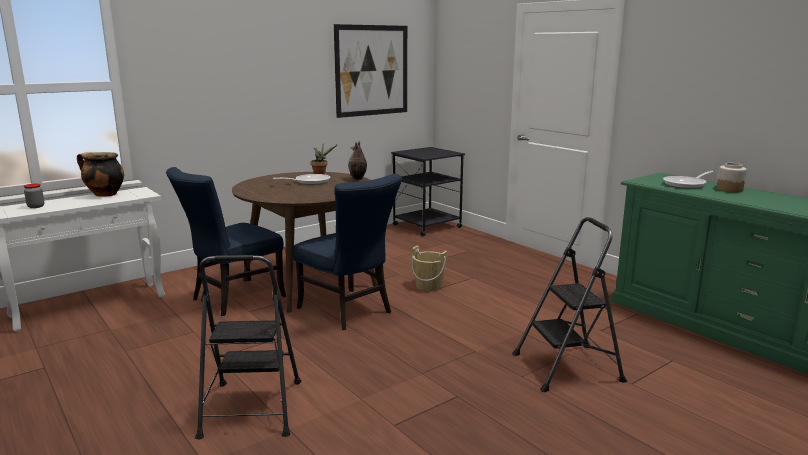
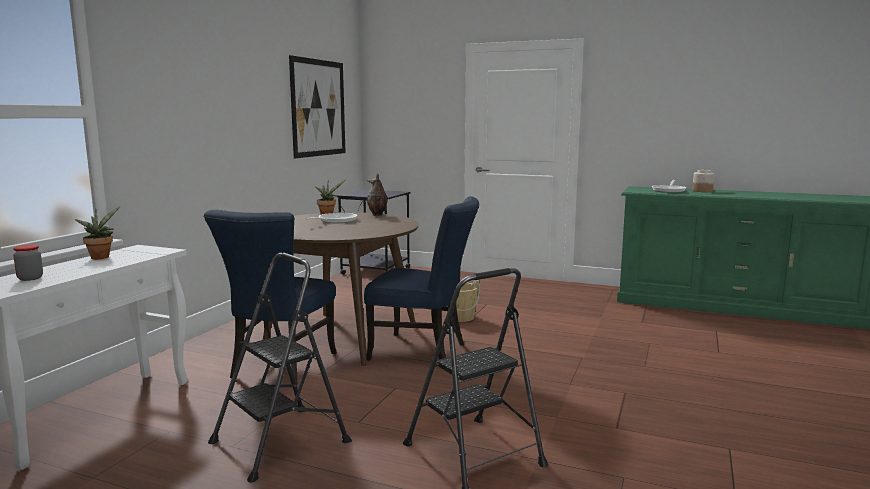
camera: 30 degrees left, 5 degrees down
(104, 194) = (101, 257): cooking pot -> potted plant
(570, 366) = (664, 351): black step ladder -> black step ladder (284, 440)

